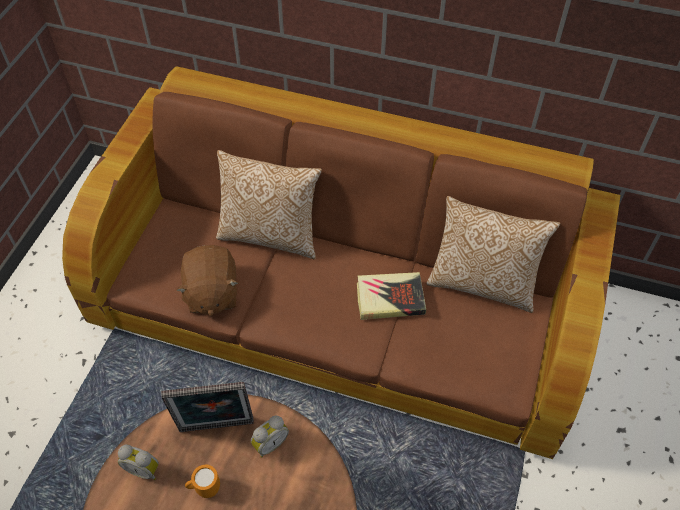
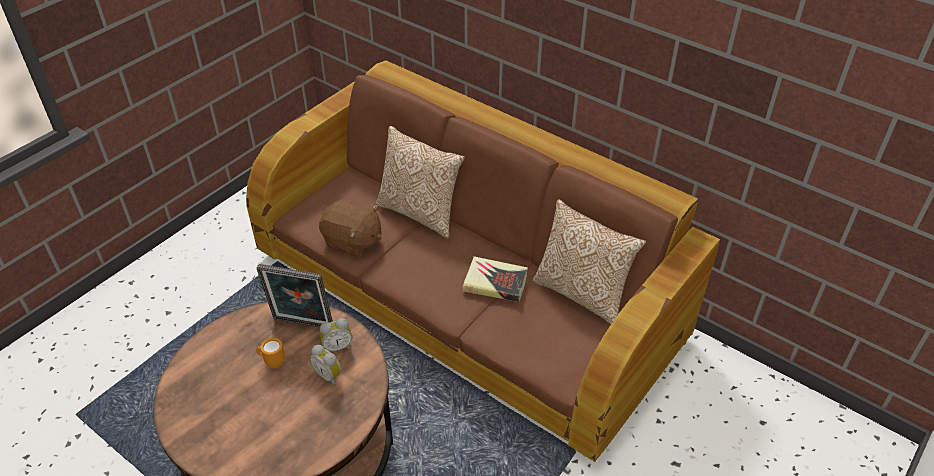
camera: 20 degrees right, 10 degrees down
(144, 469) = (235, 335): alarm clock -> alarm clock (329, 375)
(211, 293) = (352, 241): brown plush toy -> brown plush toy turned 75 degrees counterclockwise

